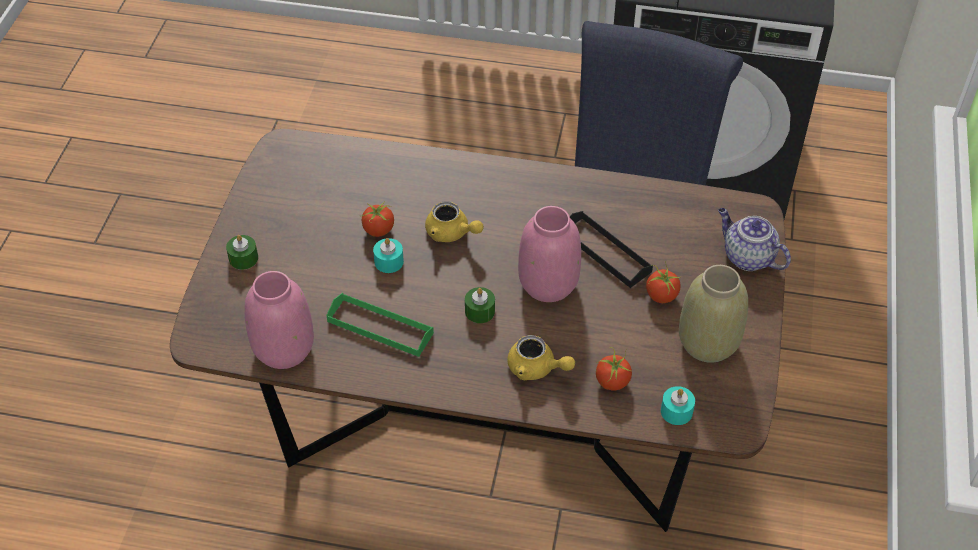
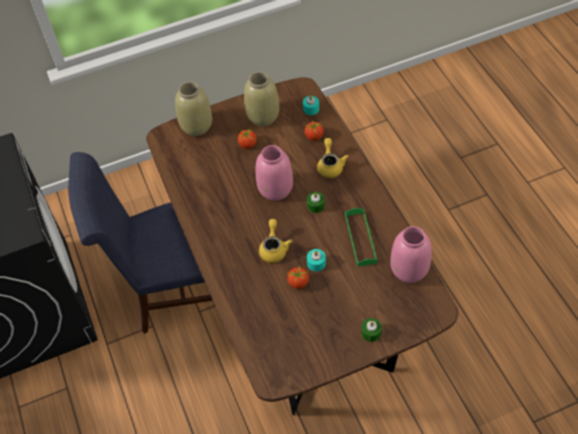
camera: 120 degrees left, 5 degrees up
(605, 252) = (235, 179): black tray -> none
(747, 257) = (197, 126): teapot -> beige vase

